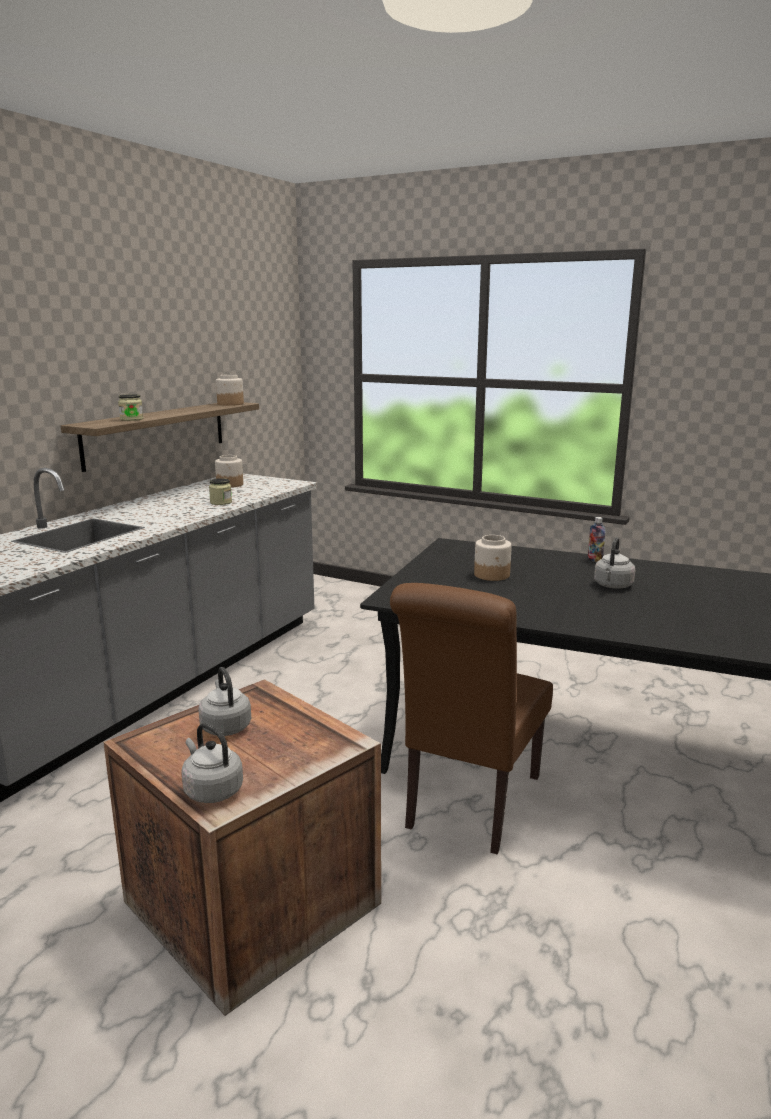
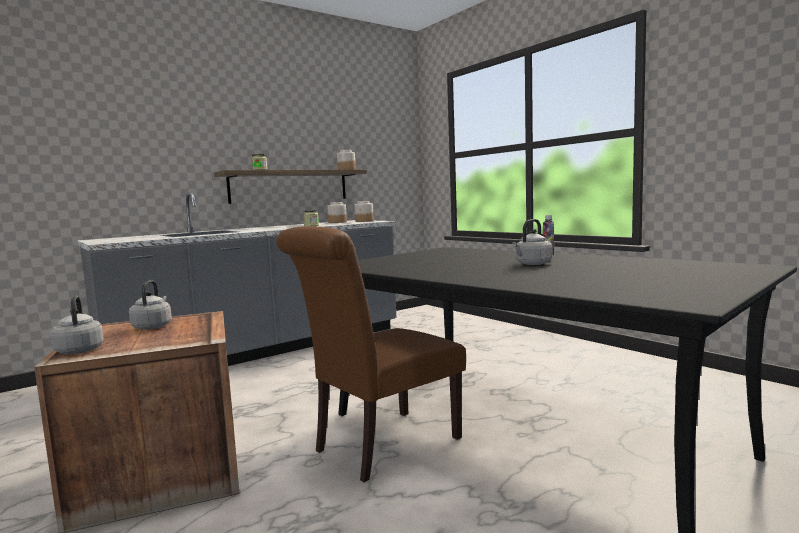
camera: 25 degrees right, 10 degrees down
(492, 575) = (441, 259): jar -> jar (364, 221)

